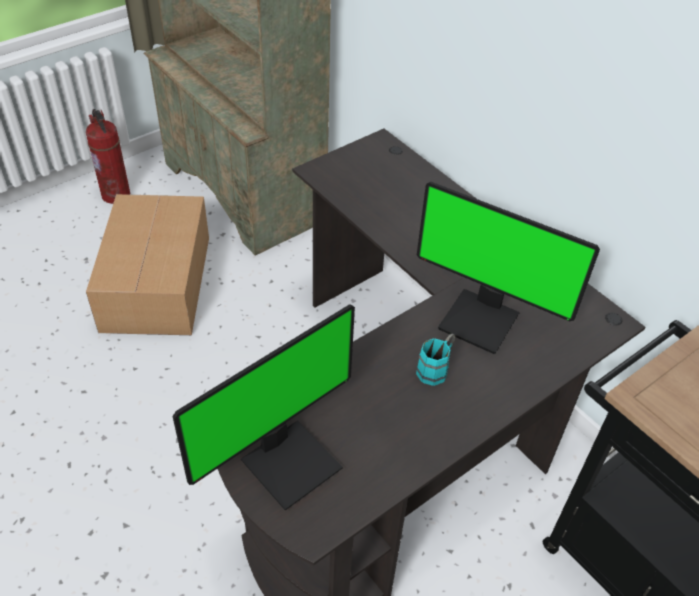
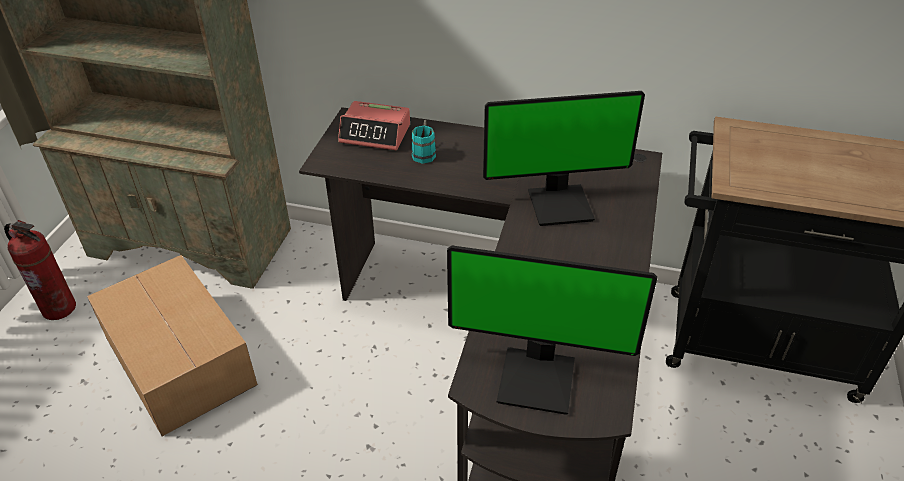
camera: 35 degrees left, 5 degrees down
(289, 461) = (538, 378): monitor -> monitor turned 90 degrees clockwise
(386, 166) = (375, 134): none -> alarm clock
(436, 368) = (567, 252): turquoise mug -> turquoise mug (424, 152)

